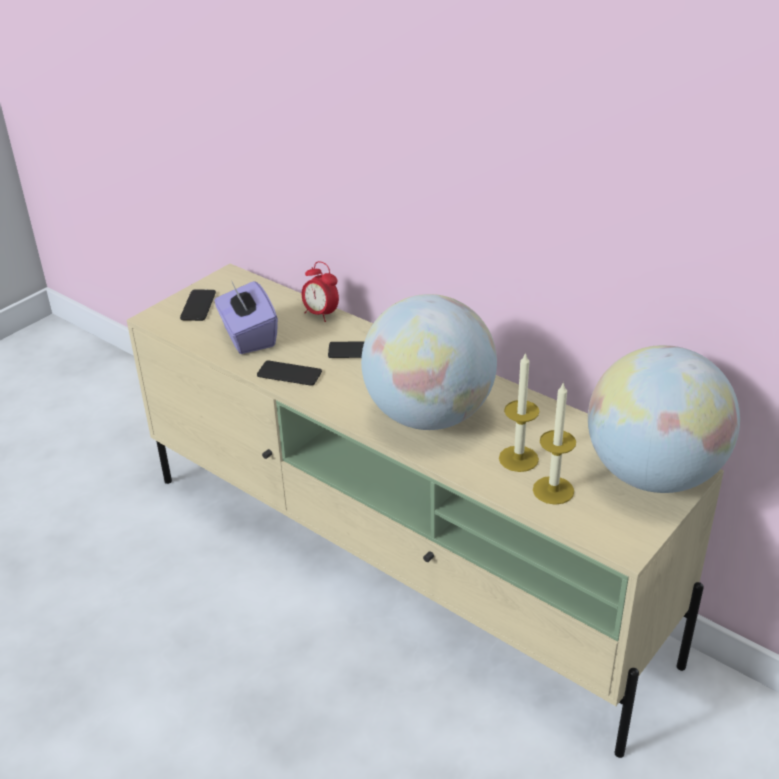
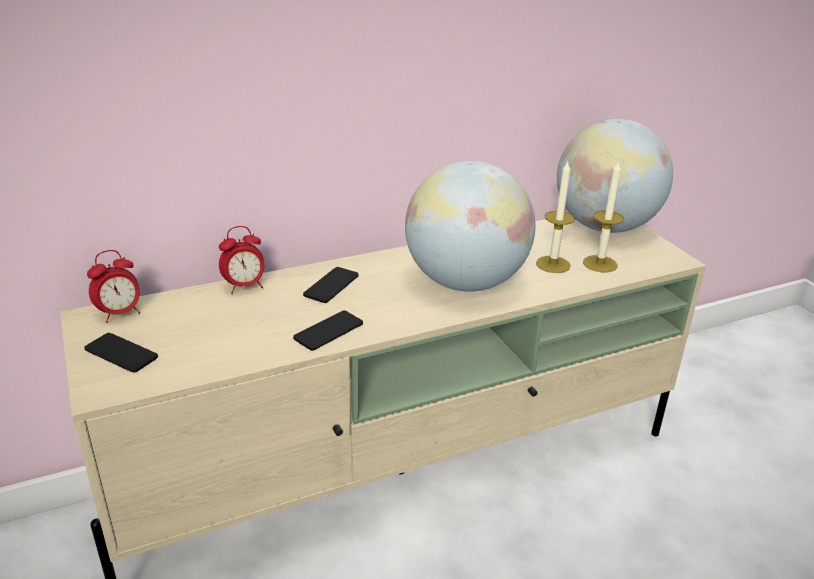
camera: 65 degrees left, 5 degrees down
(243, 284) = (120, 314): none -> alarm clock
(248, 336) = (230, 337): purple tissue box -> none

